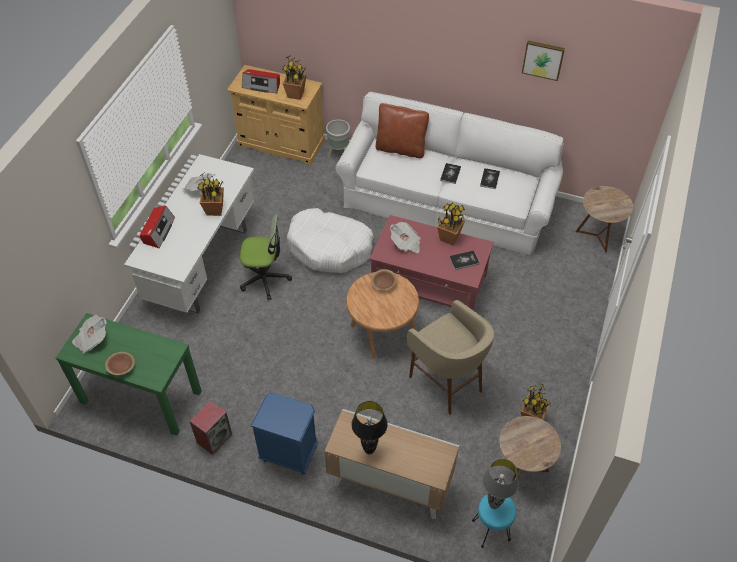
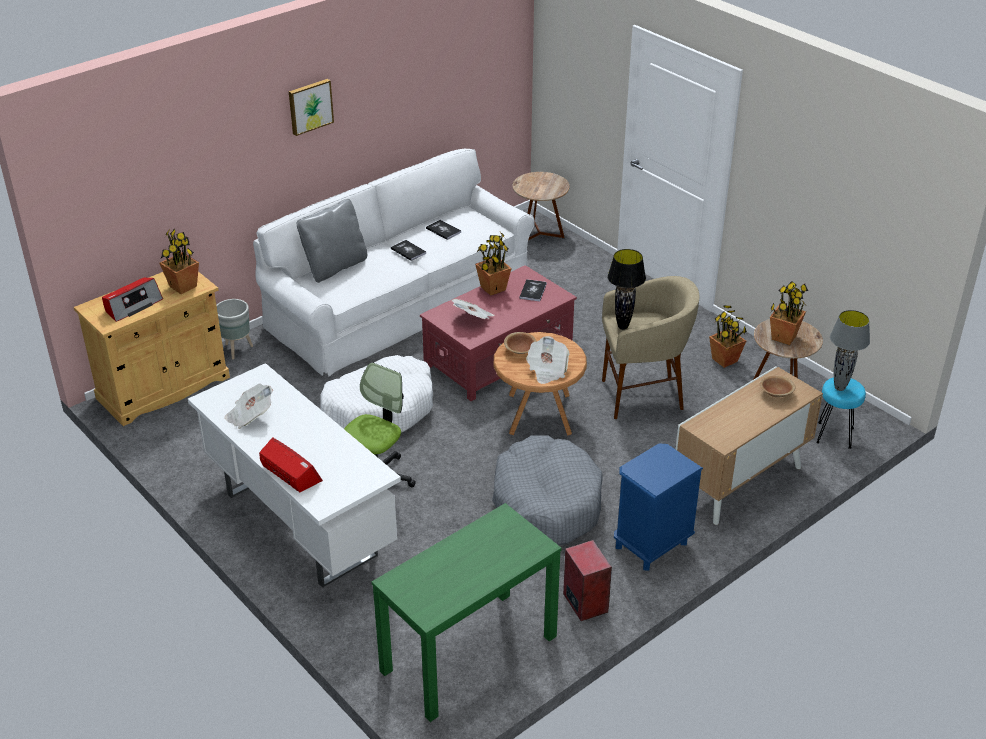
camera: 60 degrees left, 15 degrees down
(92, 339) = (424, 588): newspaper -> newspaper (547, 370)
(121, 367) = (495, 571): brown bowl -> brown bowl (776, 393)
(214, 210) = (304, 415): potted plant -> potted plant (783, 337)
(296, 376) = (547, 503): none -> grey dog bed
(369, 450) = (744, 424): black table lamp -> black table lamp (622, 327)
(401, 149) = (335, 267): brown pillow -> grey pillow
(543, 59) = (421, 69): picture -> picture (310, 106)

